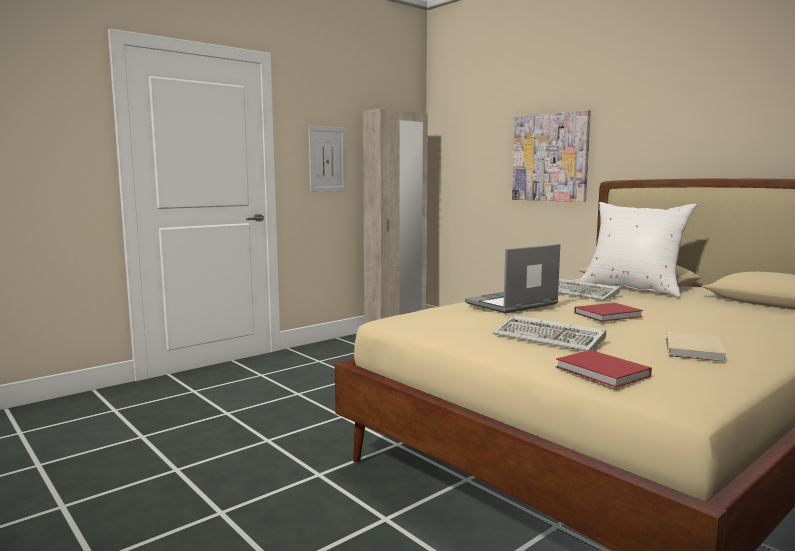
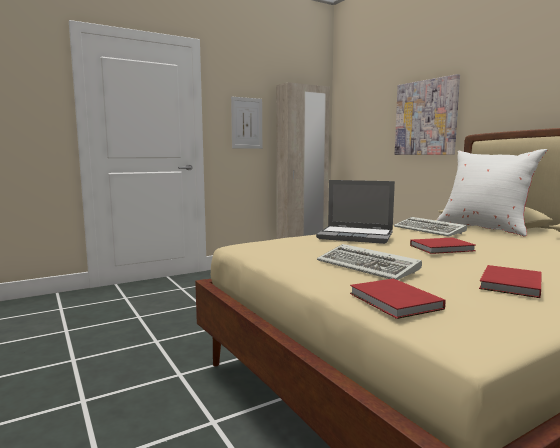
camera: 10 degrees right, 0 degrees up
(511, 304) = (356, 236): laptop -> laptop turned 135 degrees counterclockwise
(692, 350) = (509, 284): beige book -> red book

